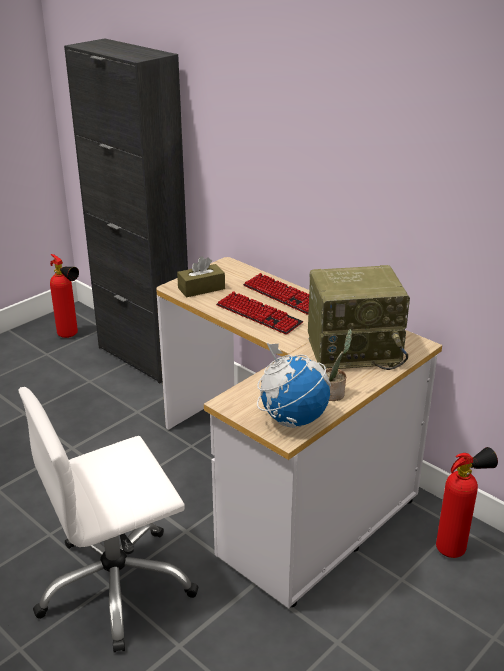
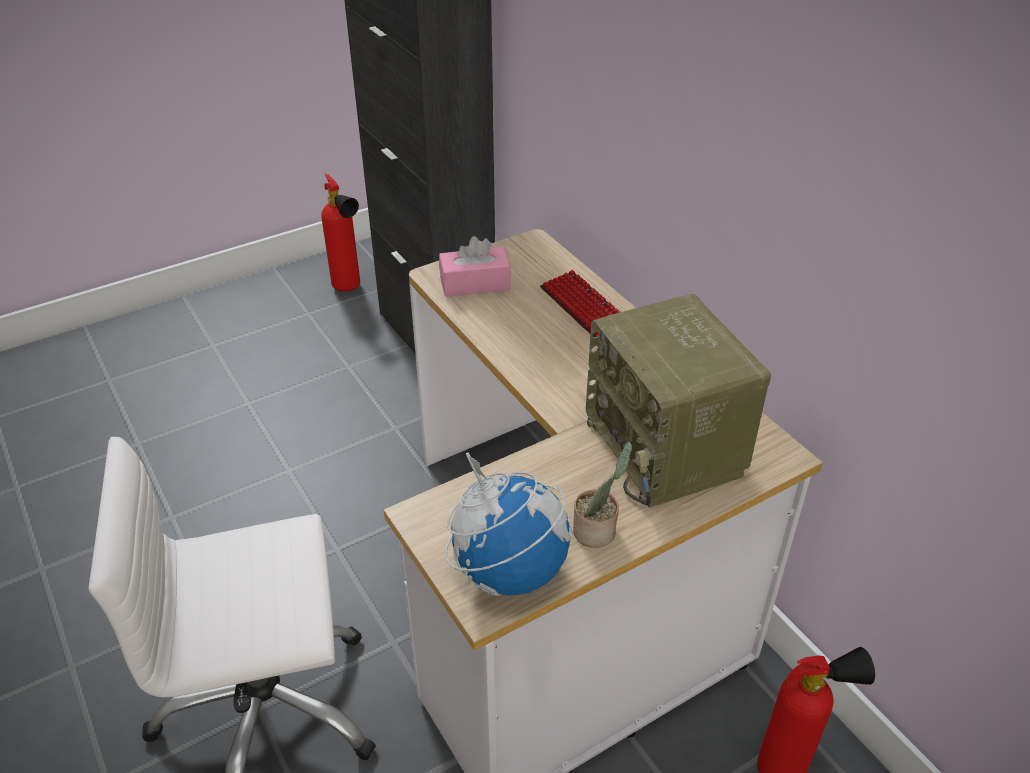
camera: 15 degrees right, 10 degrees up
(201, 288) = (475, 283): brown tissue box -> pink tissue box
(258, 315) = (541, 348): keyboard -> none
(354, 351) = (667, 449): radio -> radio turned 60 degrees clockwise

